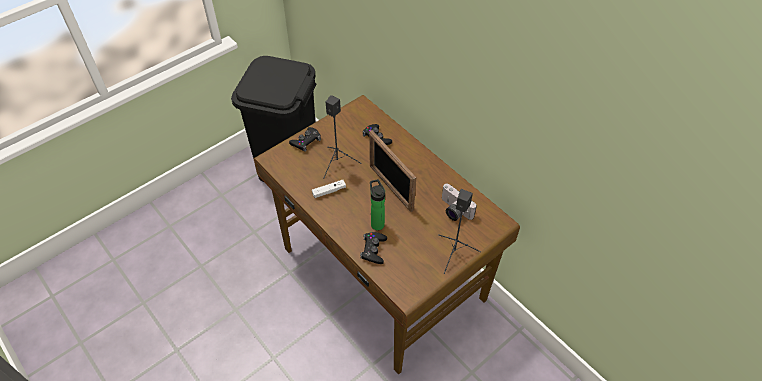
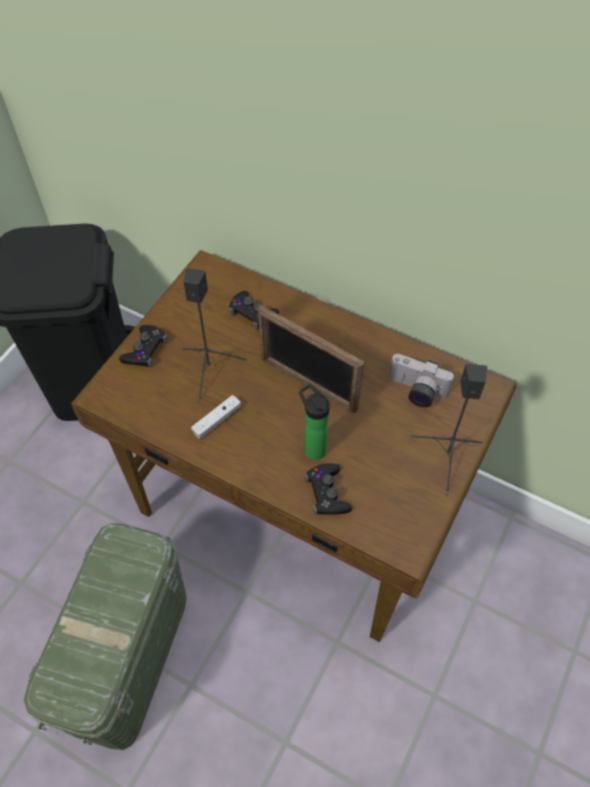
camera: 20 degrees left, 5 degrees up
(244, 329) = (129, 658): none -> green storage box

